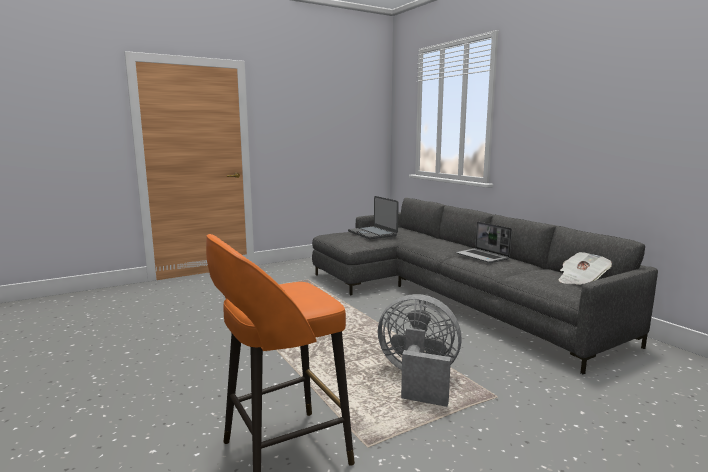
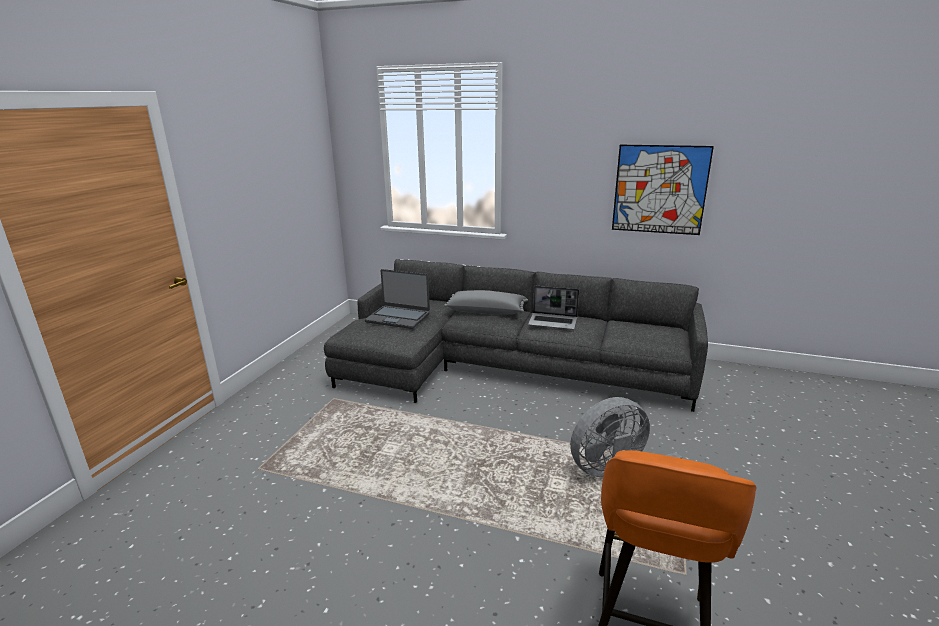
camera: 40 degrees left, 10 degrees up
(443, 242) = (486, 311): none -> grey pillow
(581, 280) = (659, 329): newspaper -> none
(627, 137) = (659, 189): none -> picture

